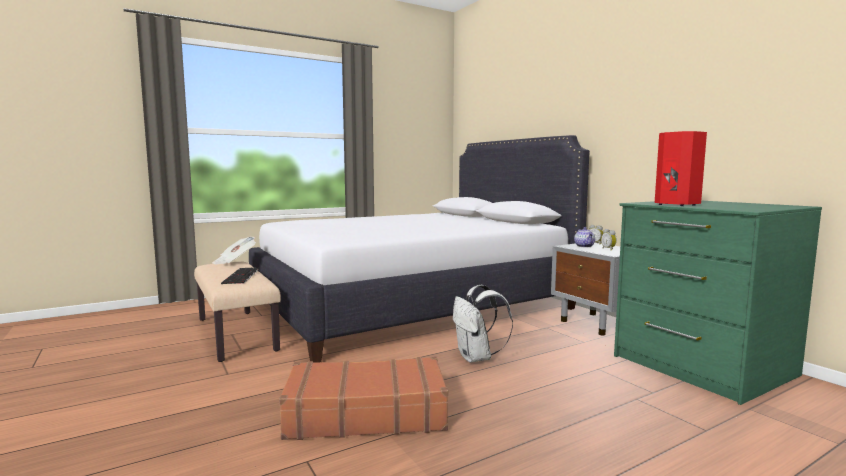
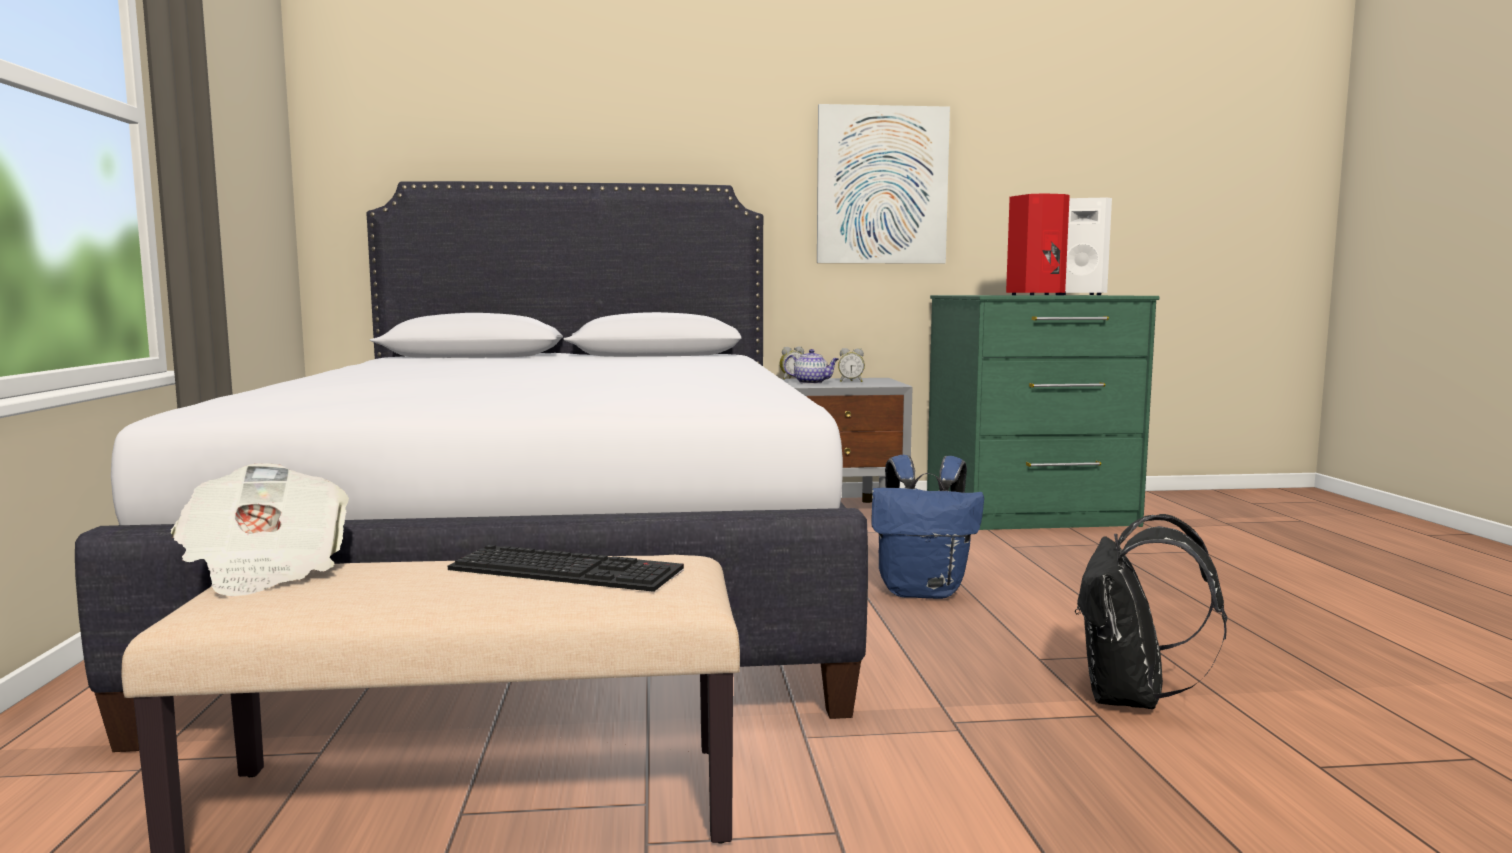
camera: 65 degrees left, 0 degrees up
(365, 413) = (1131, 699): brown suitcase -> black backpack
(477, 358) = (923, 591): white backpack -> blue backpack
(661, 126) = (882, 185): none -> picture
(735, 206) = (1078, 295): none -> white speaker

